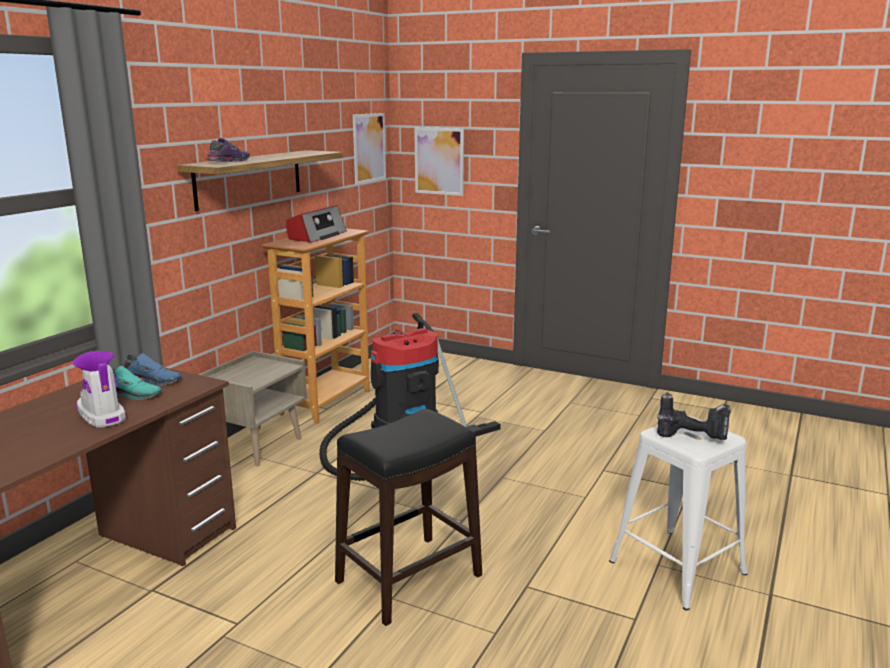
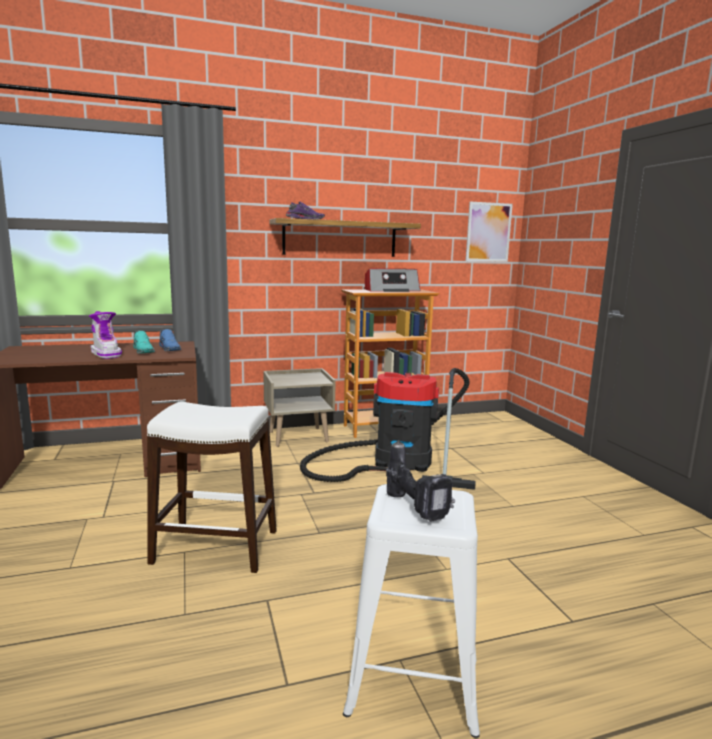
camera: 45 degrees right, 5 degrees down
(101, 415) = (106, 354): boot -> boot turned 135 degrees clockwise
(408, 578) = (215, 546): black stool -> white stool
(439, 161) = (549, 246): picture -> none

